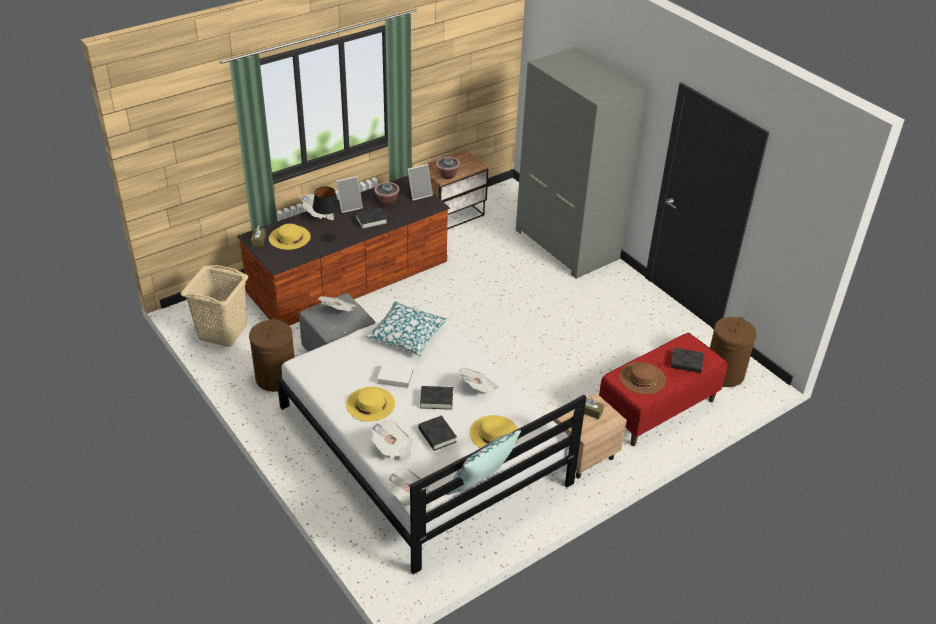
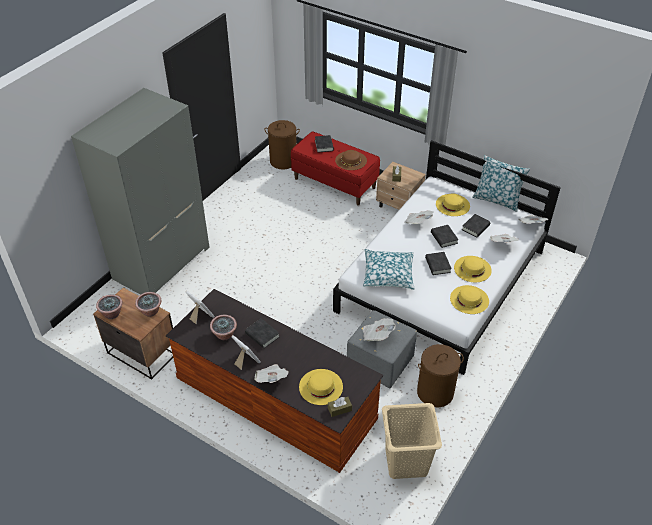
camera: 110 degrees left, 5 degrees up
(327, 382) = (469, 299): none -> yellow hat
(328, 237) = (305, 357): black table lamp -> none
(395, 377) = (437, 265): white book -> black book
(458, 158) = (112, 314): none -> potted plant

